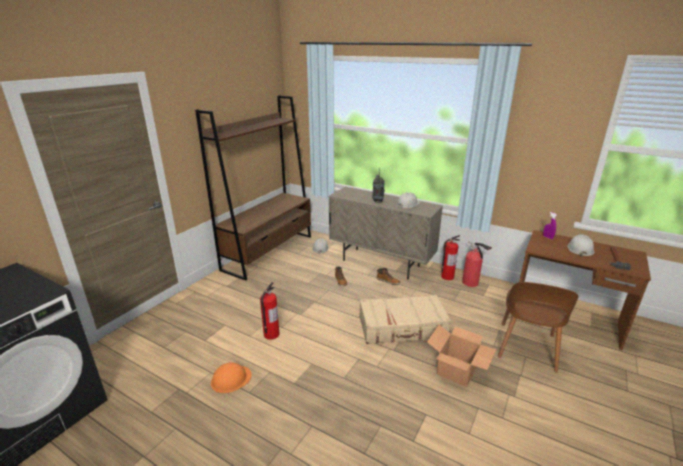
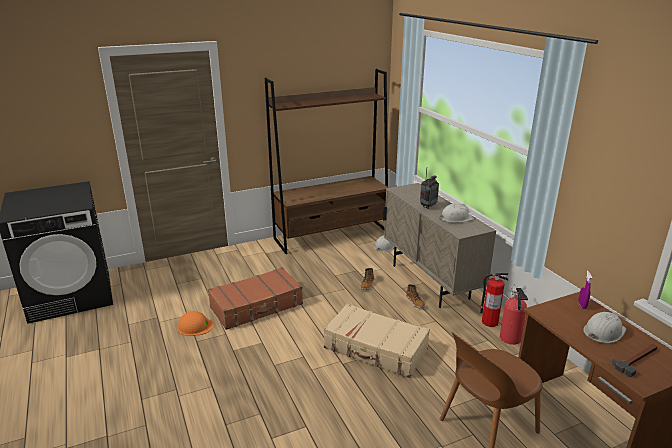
camera: 35 degrees right, 0 degrees up
(271, 334) = (257, 306): fire extinguisher -> brown suitcase
(456, 369) = (380, 408): cardboard box -> none

